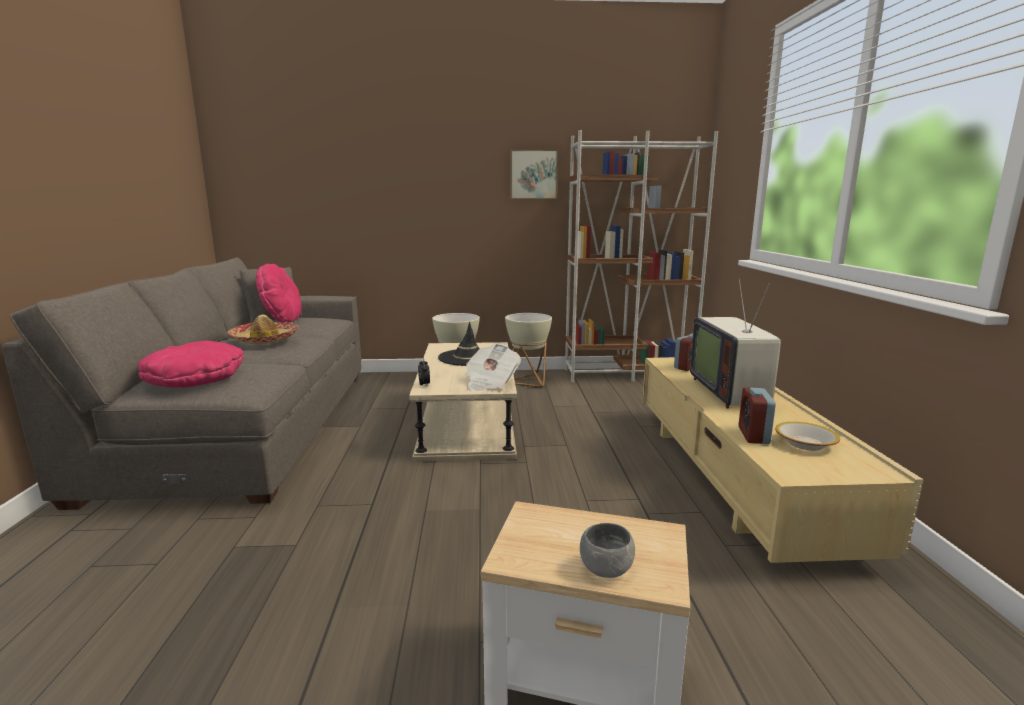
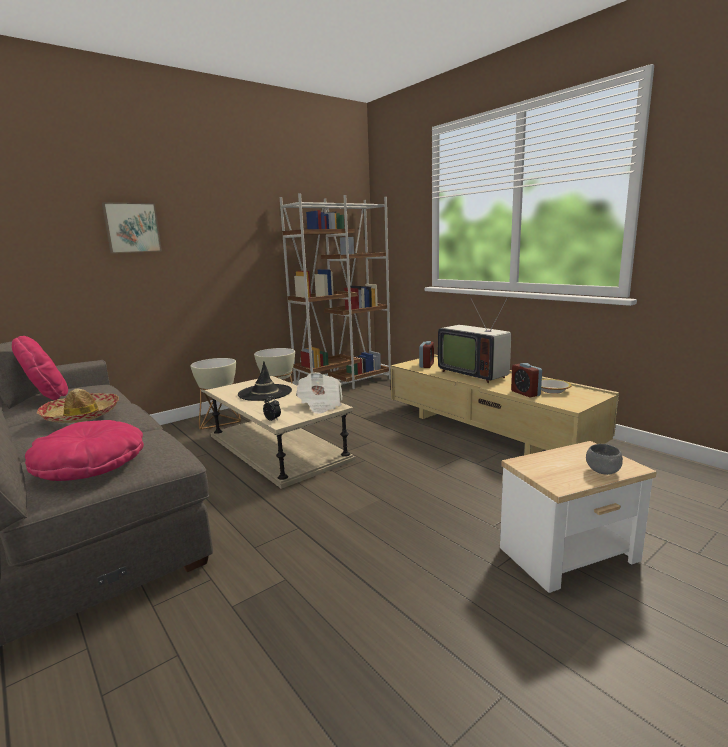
camera: 35 degrees left, 0 degrees up
(533, 174) = (252, 230): picture -> picture (132, 228)

